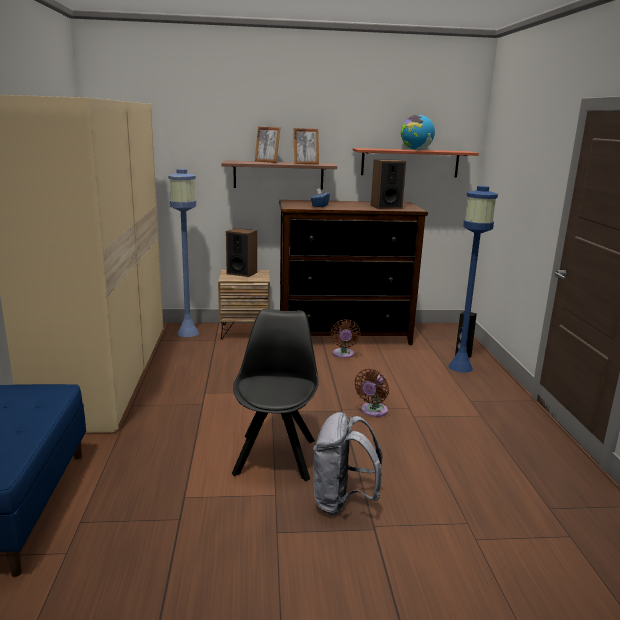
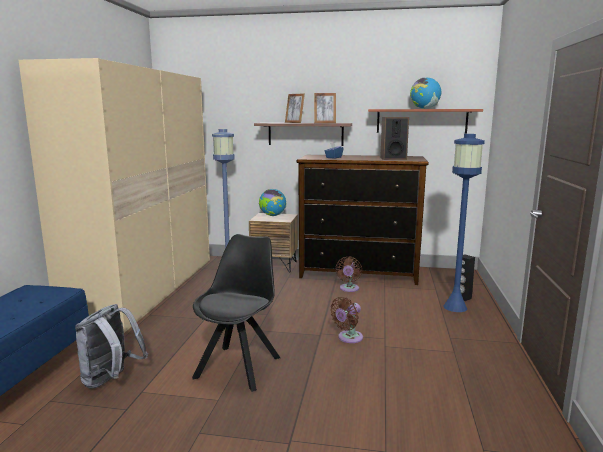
camera: 15 degrees right, 5 degrees down
(241, 273) = (272, 215): speaker -> globe
(342, 502) = (274, 414): grey backpack -> grey backpack (111, 380)

